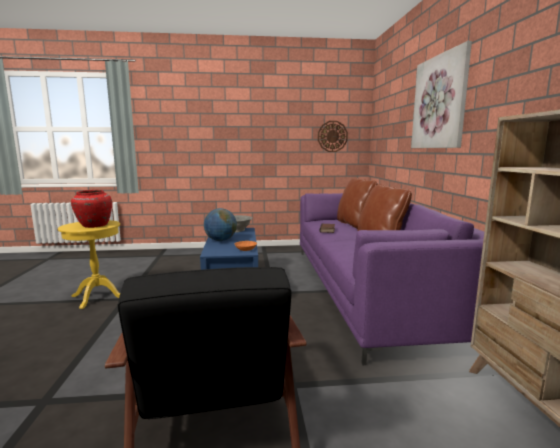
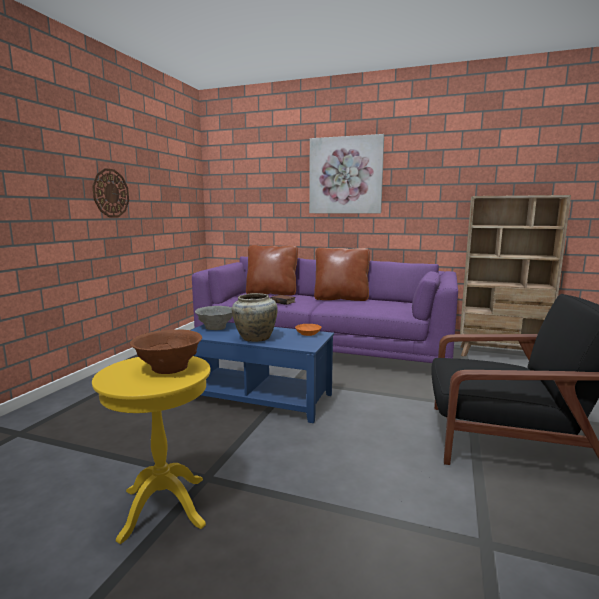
camera: 65 degrees left, 0 degrees up
(94, 225) = (168, 368): red vase -> brown bowl
(220, 240) = (254, 338): globe -> beige vase
(332, 136) = (178, 198): wall clock -> wall clock (110, 193)

